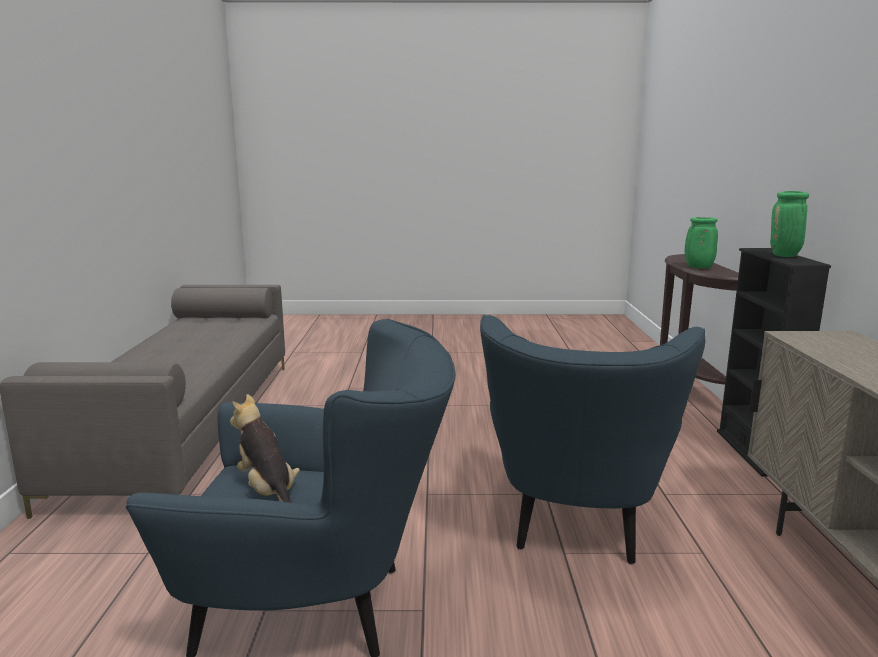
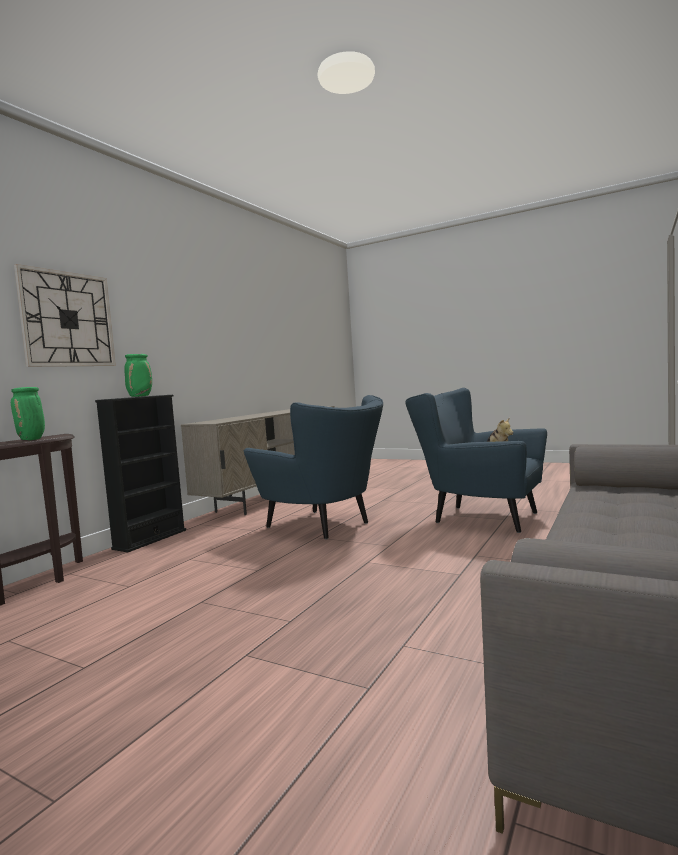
camera: 150 degrees left, 10 degrees down
(576, 524) = (324, 526): blue armchair -> blue armchair turned 90 degrees clockwise
(786, 141) = (67, 319): none -> wall clock

